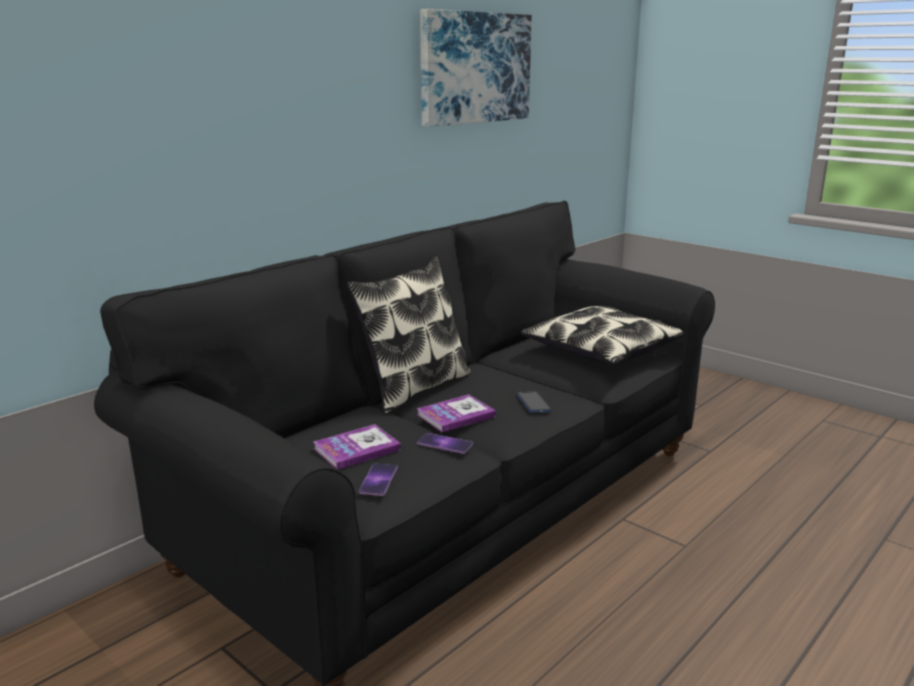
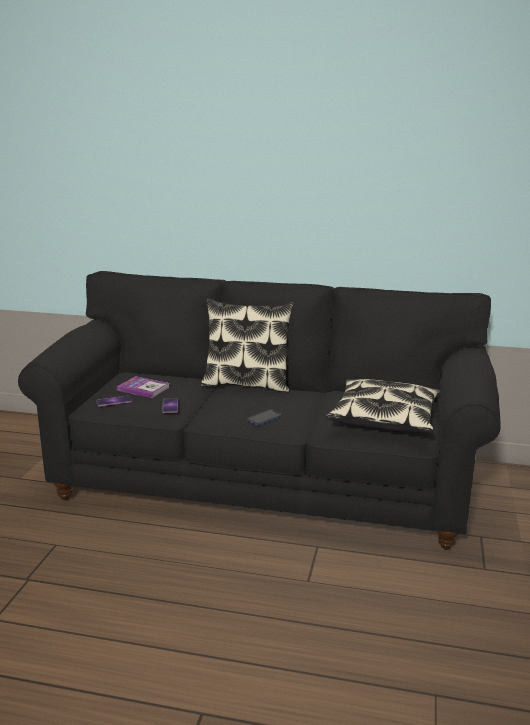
camera: 60 degrees right, 0 degrees up
(456, 415) = (218, 402): book -> none
(474, 68) = (420, 167): picture -> none

